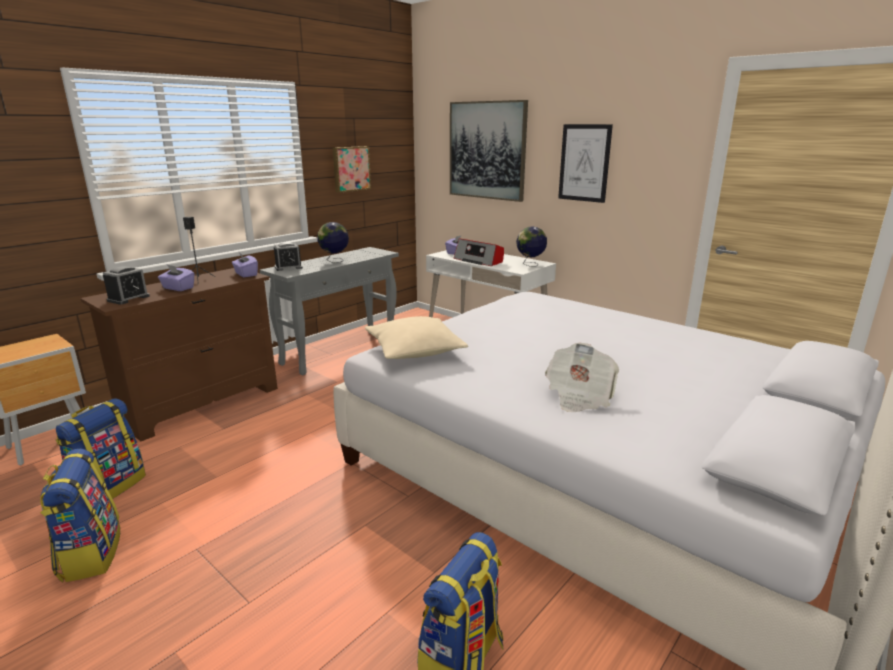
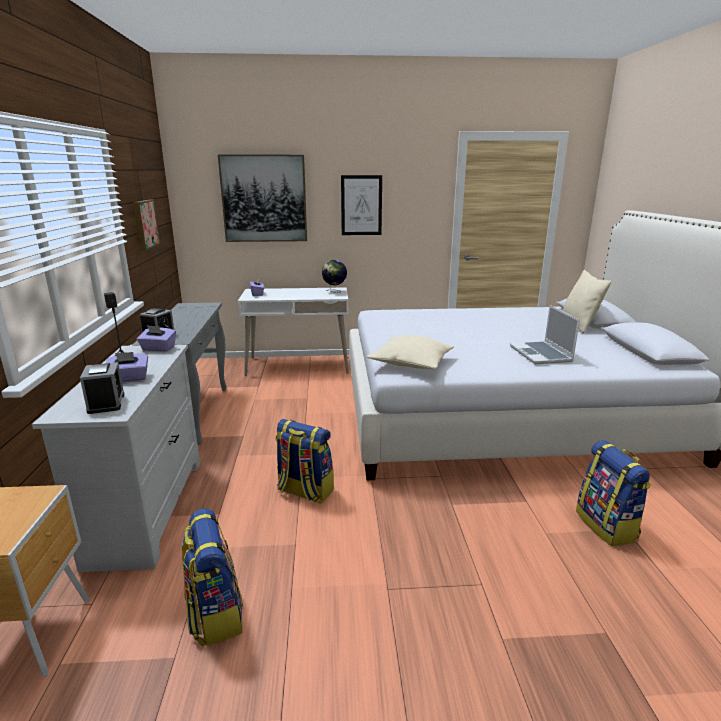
camera: 45 degrees left, 0 degrees up
(90, 554) = (318, 656): backpack -> backpack (304, 491)
(202, 403) = (148, 508): brown dresser -> white dresser
(334, 261) = (186, 321): globe -> none
(479, 260) = (292, 296): radio -> none
(579, 396) = (541, 354): newspaper -> laptop
(760, 385) = (579, 325): none -> beige pillow

